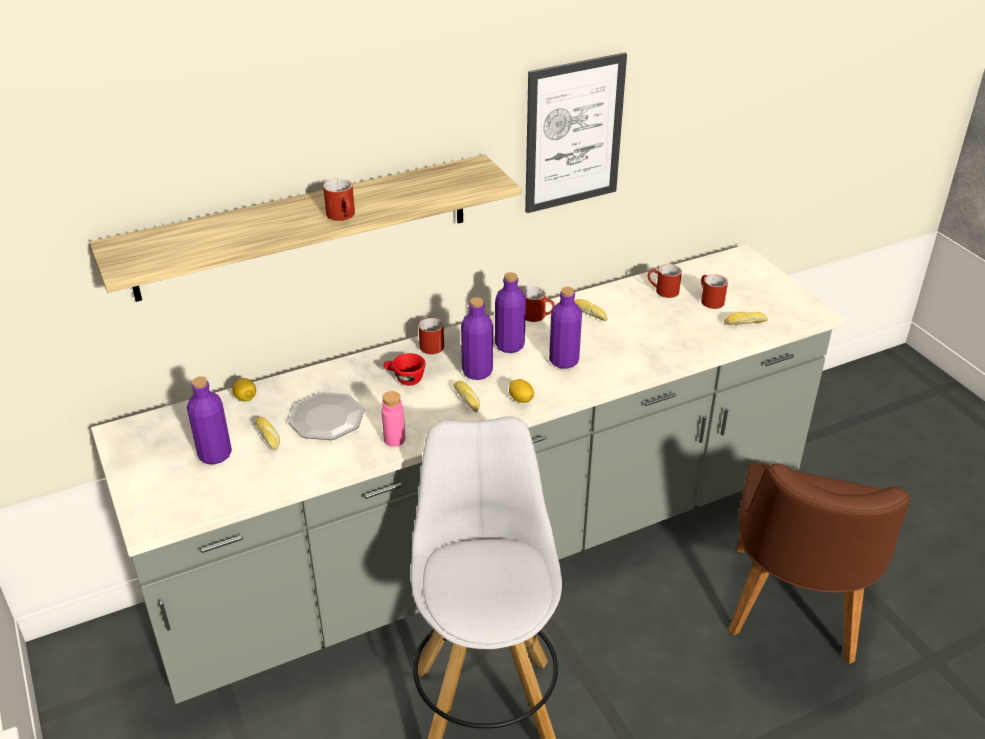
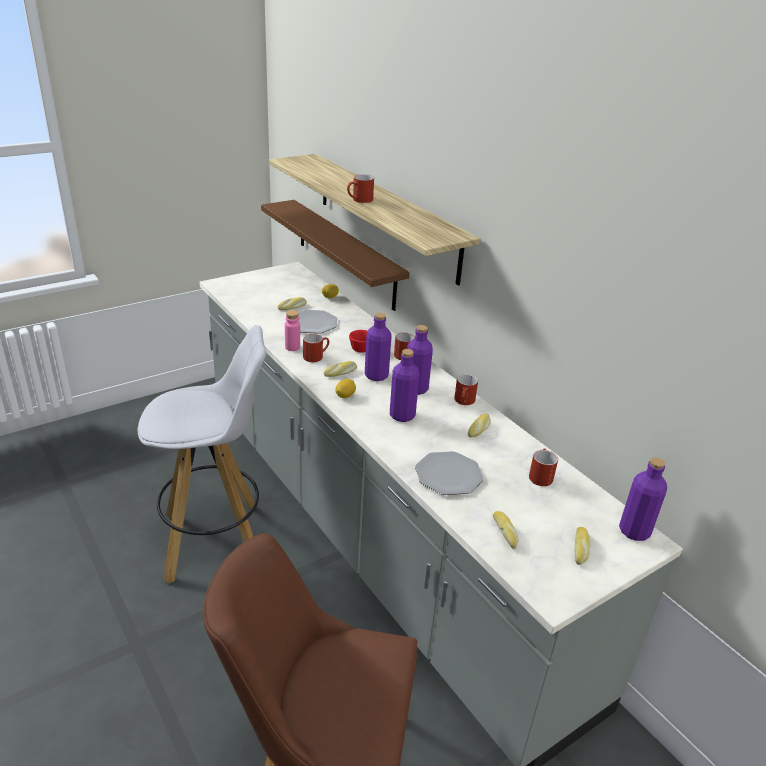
camera: 80 degrees right, 5 degrees down
(215, 333) = (345, 253): none -> brown shelf
(215, 455) = (275, 294): purple bottle -> purple bottle (634, 531)
(573, 134) = (543, 270): picture -> none
(667, 342) = (448, 474): none -> plate
(709, 300) = (538, 508): red mug -> red mug (316, 356)
(758, 289) = (581, 549): none -> bread

